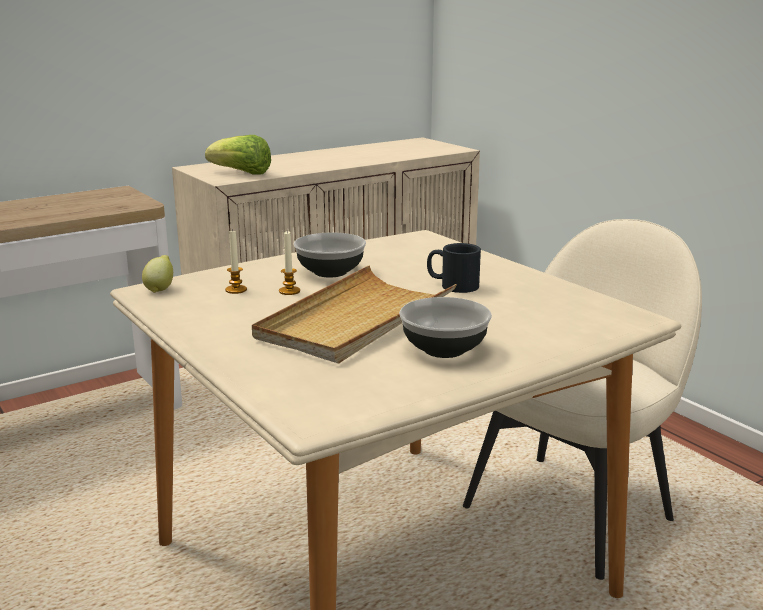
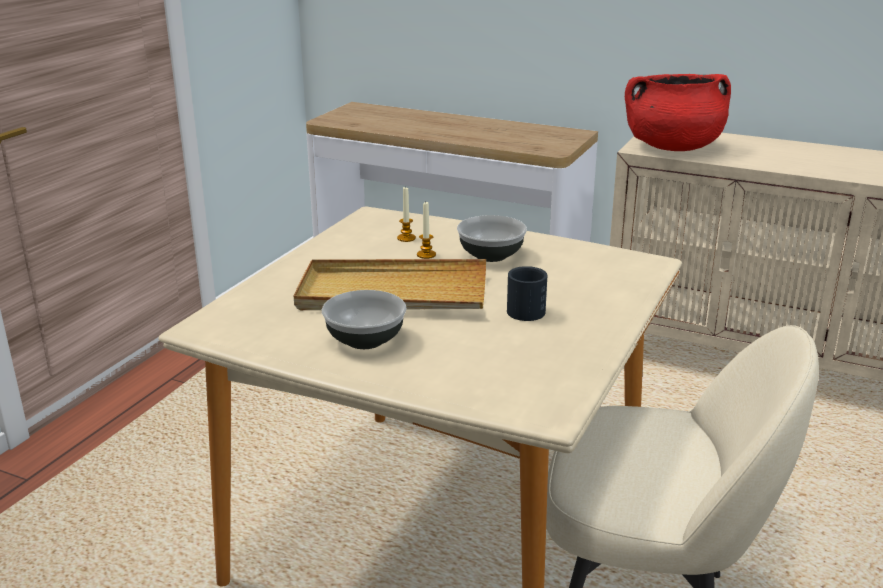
camera: 60 degrees right, 5 degrees up
(160, 289) = (378, 217): lemon -> none
(242, 173) = (673, 147): lettuce -> red cooking pot

